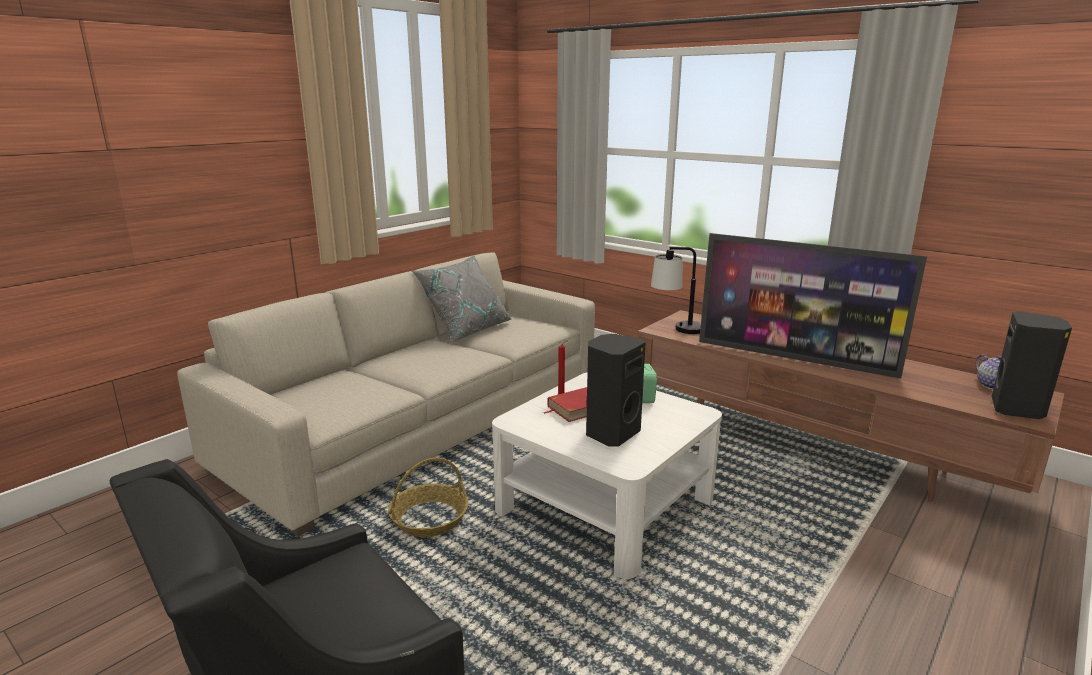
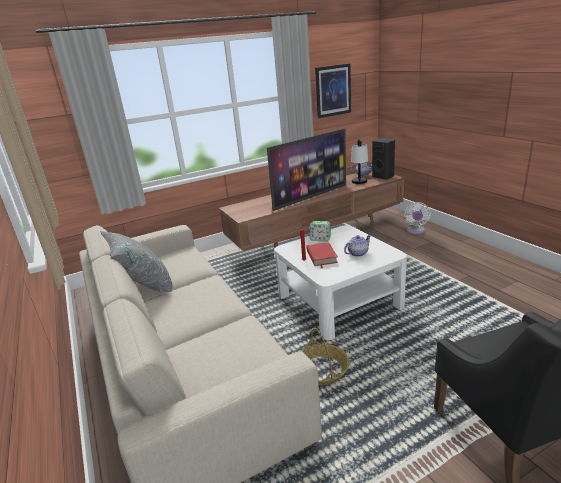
camera: 65 degrees left, 5 degrees up
(611, 433) = (357, 253): black speaker -> teapot
(677, 330) = (249, 213): table lamp -> table lamp (360, 184)
(984, 567) = (415, 231): none -> white fan
(1009, 178) = (333, 90): none -> picture

